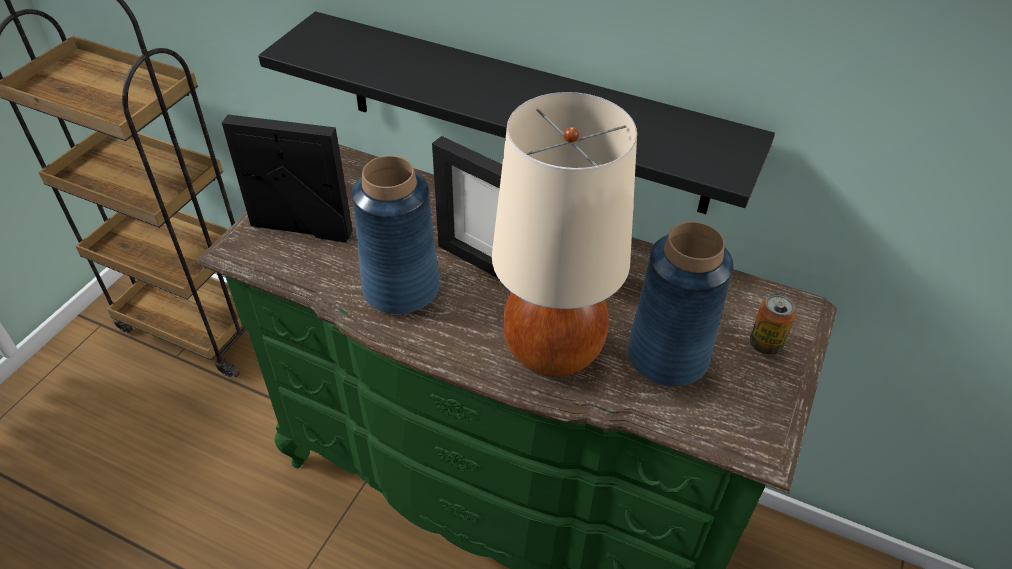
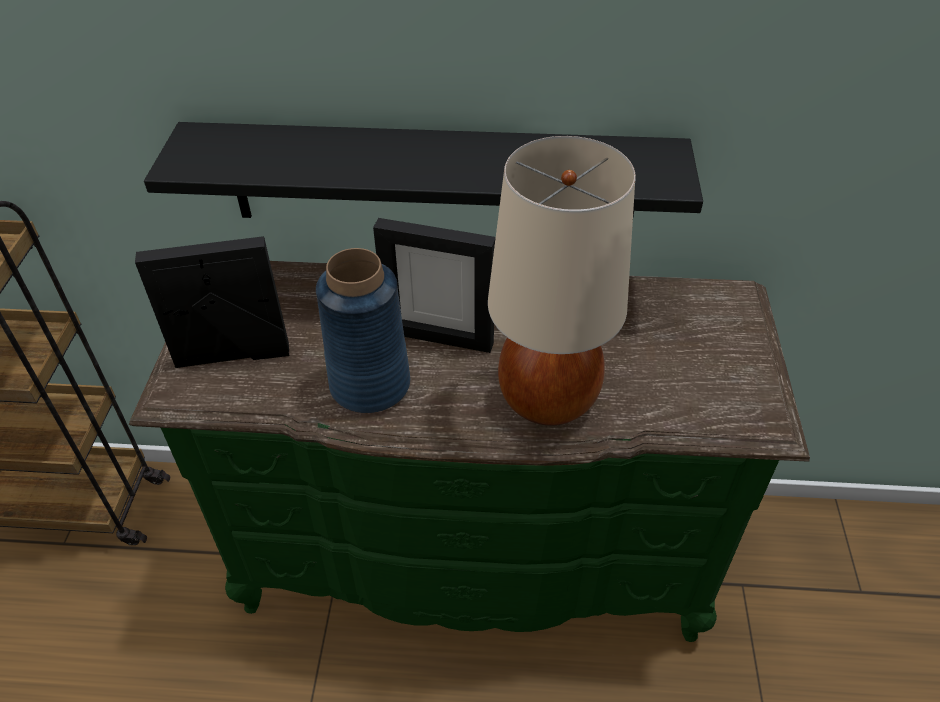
camera: 20 degrees left, 0 degrees up
(667, 356) = (651, 373): blue vase -> none
(765, 344) = (727, 336): can -> none

